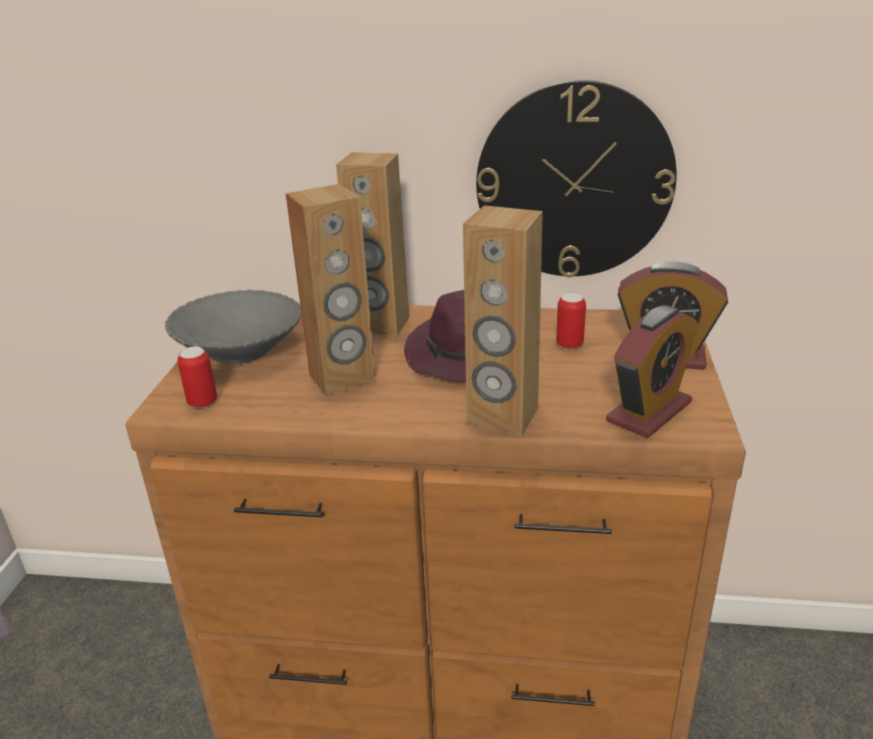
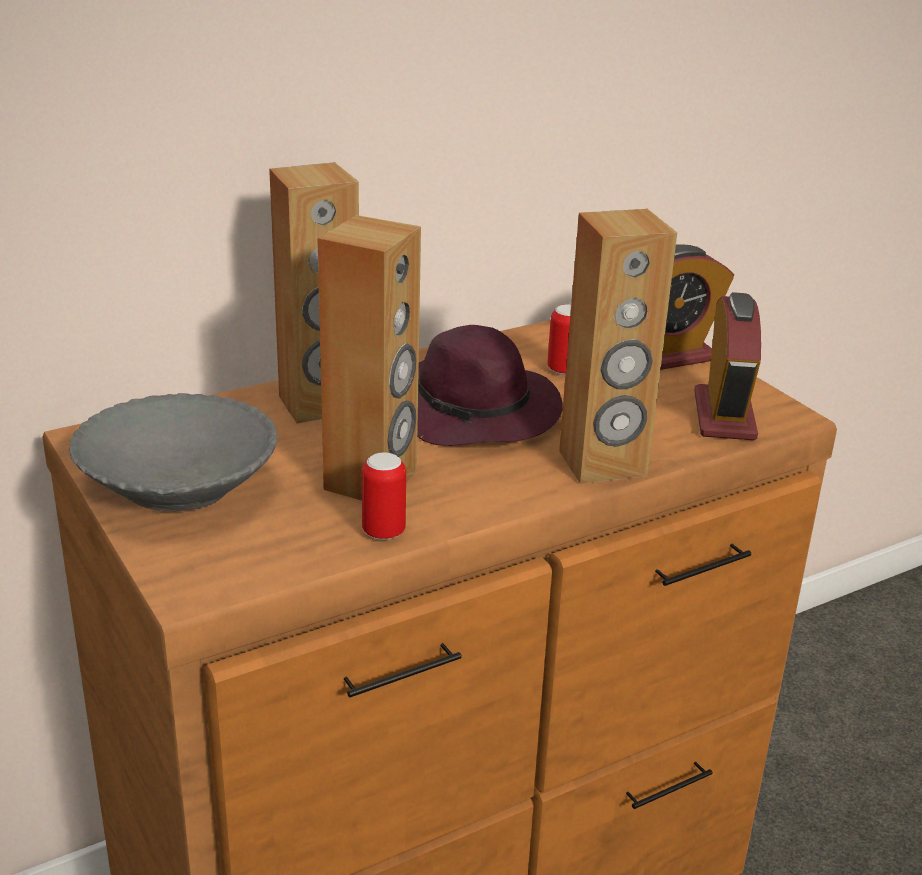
camera: 40 degrees left, 0 degrees up
(202, 403) = (236, 567): can -> can (383, 532)
(574, 182) = (502, 169): wall clock -> none

